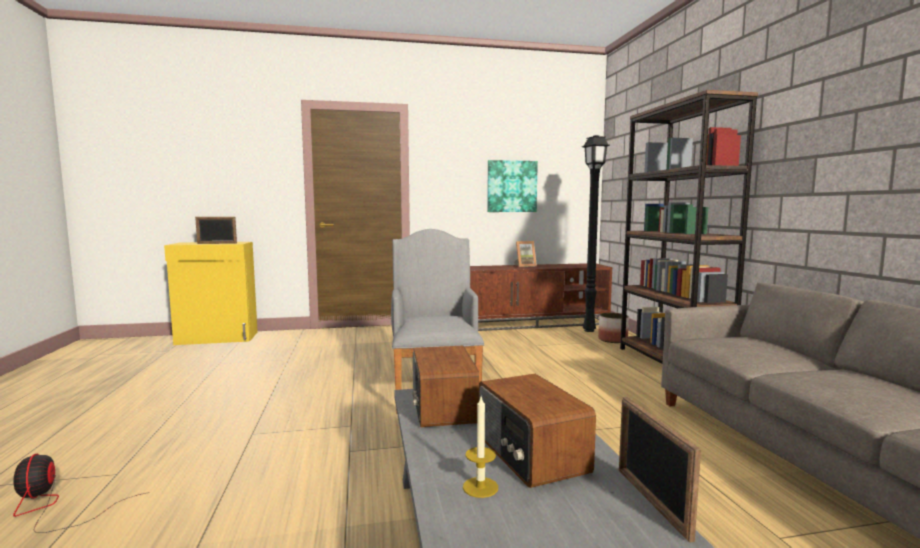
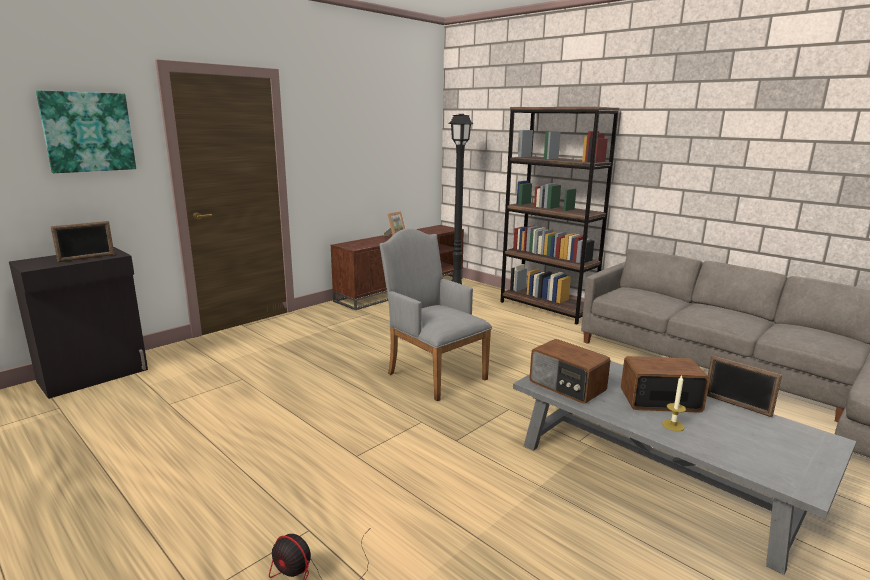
camera: 35 degrees left, 10 degrees up
(217, 338) = (95, 376): yellow cabinet -> black cabinet
(511, 186) = (375, 157): picture -> picture (88, 132)
(530, 454) = (659, 400): radio -> radio turned 150 degrees clockwise
(613, 340) = (485, 294): planter -> none

